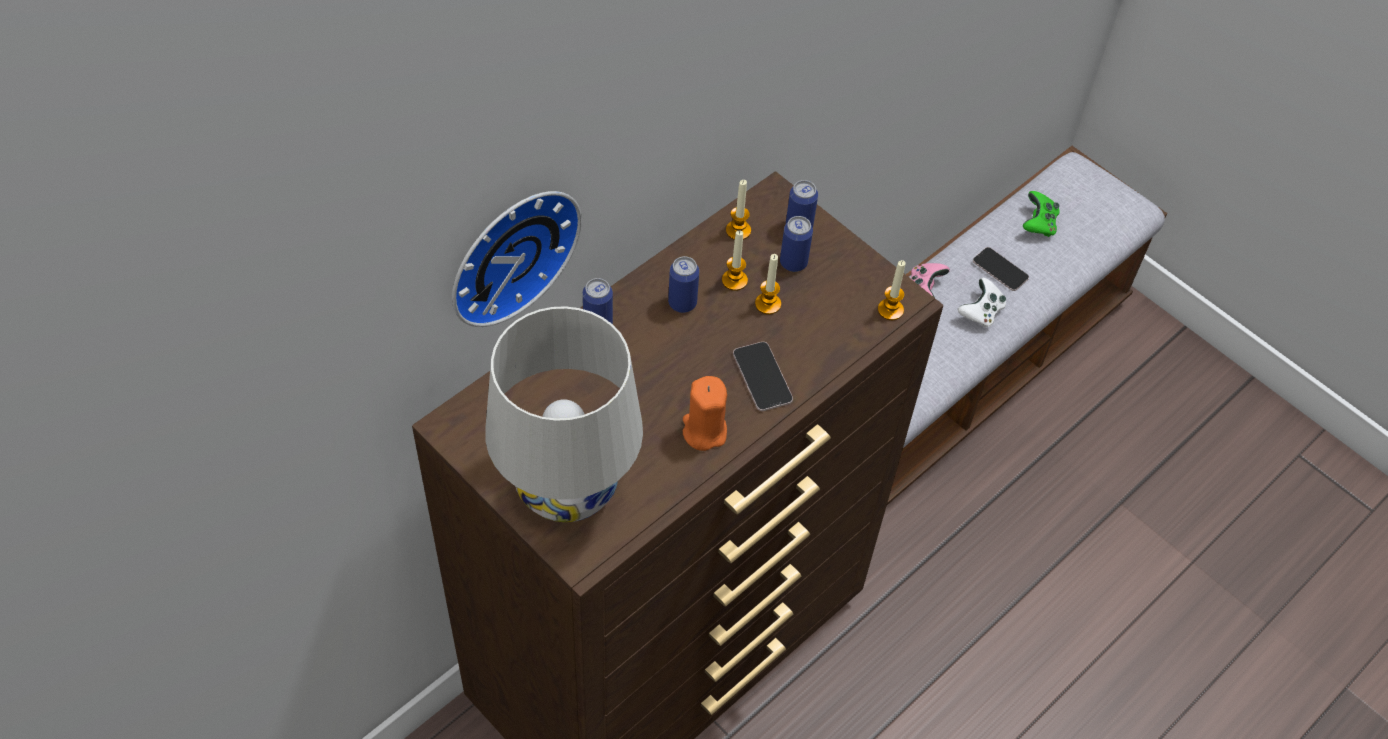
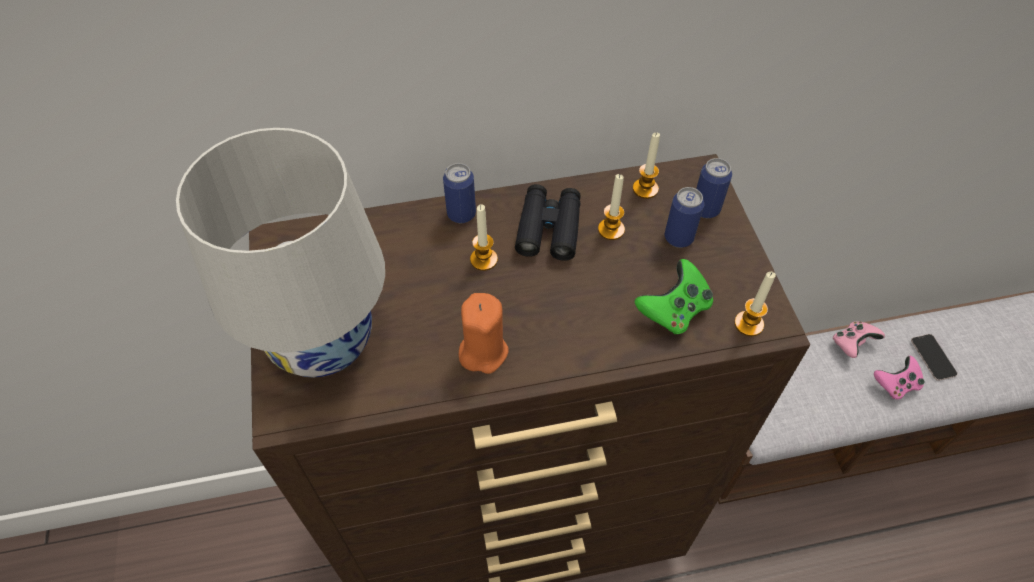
camera: 35 degrees right, 0 degrees up
(508, 251) = (369, 93): wall clock -> none
(682, 303) = (549, 228): can -> black binoculars
(762, 377) = (575, 328): phone -> none
(768, 304) = (628, 264): candle -> candle (483, 259)
(981, 312) = (895, 384): white game controller -> pink game controller
(1038, 224) = (990, 336): green game controller -> green game controller (673, 310)

